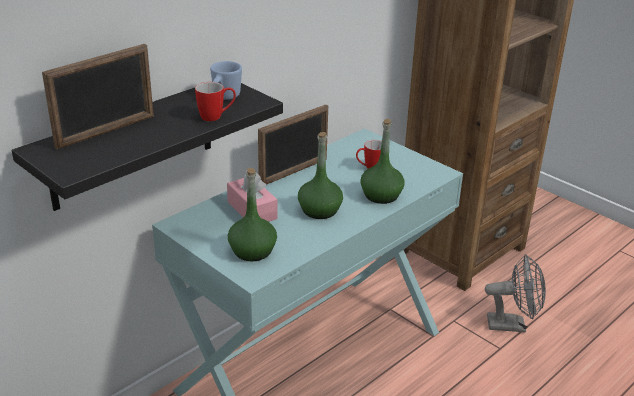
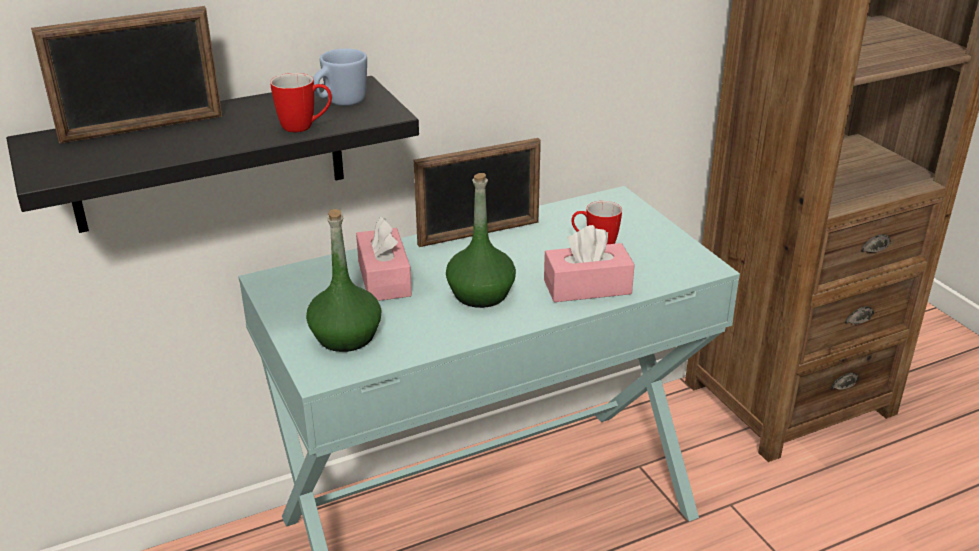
camera: 20 degrees right, 0 degrees up
(381, 195) = (587, 287): green bottle -> pink tissue box
(512, 325) = (824, 531): grey fan -> none

